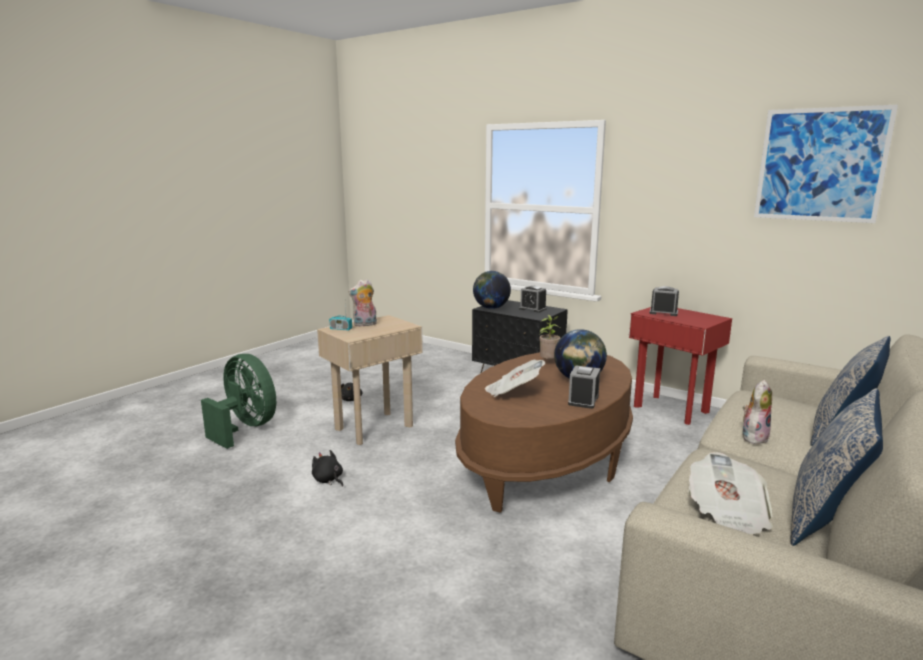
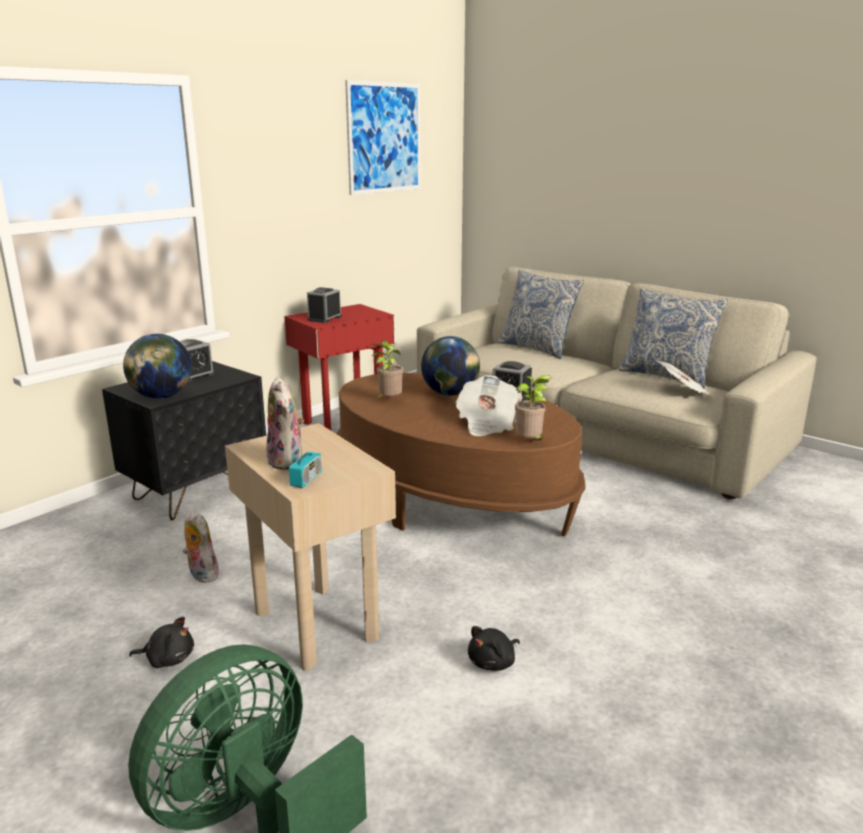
camera: 85 degrees left, 5 degrees up
(477, 406) = (530, 442): none -> potted plant
(753, 437) = (552, 368): plush toy -> plush toy (201, 574)

